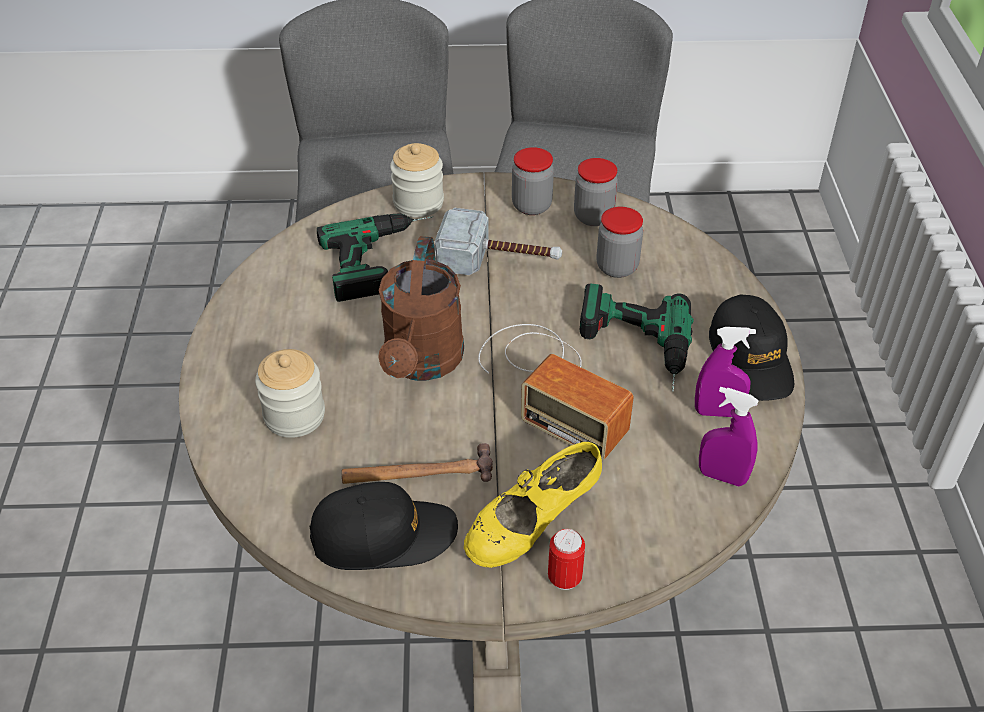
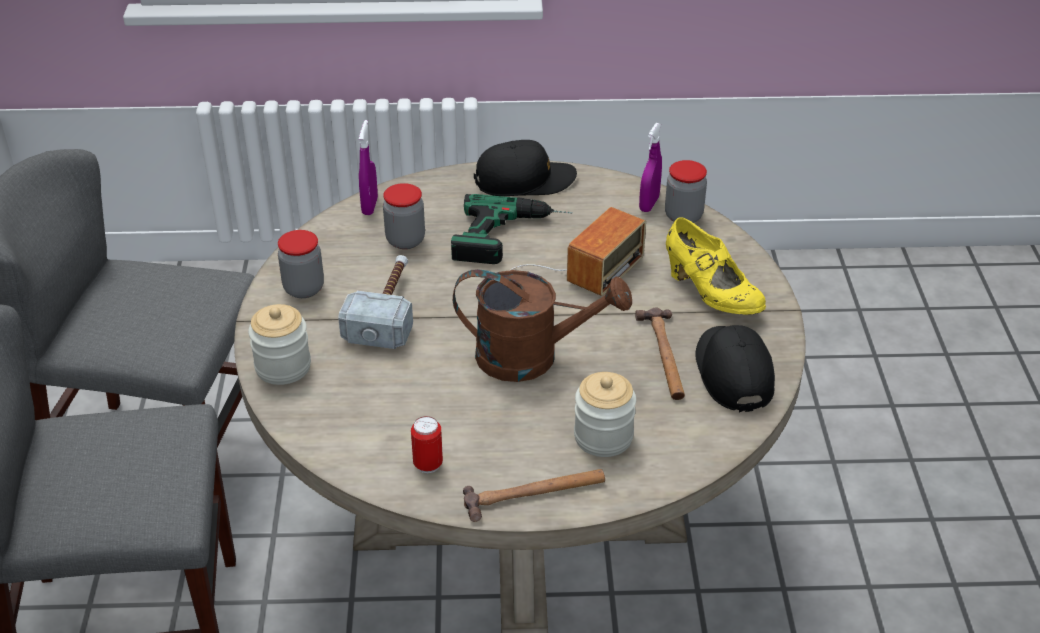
camera: 90 degrees left, 5 degrees down
(226, 364) = (534, 494): none -> hammer
(384, 259) = (376, 388): power drill -> none
(564, 578) = (755, 280): can -> can (428, 464)
(593, 217) = (328, 250): jar -> jar (683, 216)
(717, 412) = (584, 201): purple spray bottle -> purple spray bottle (370, 206)

